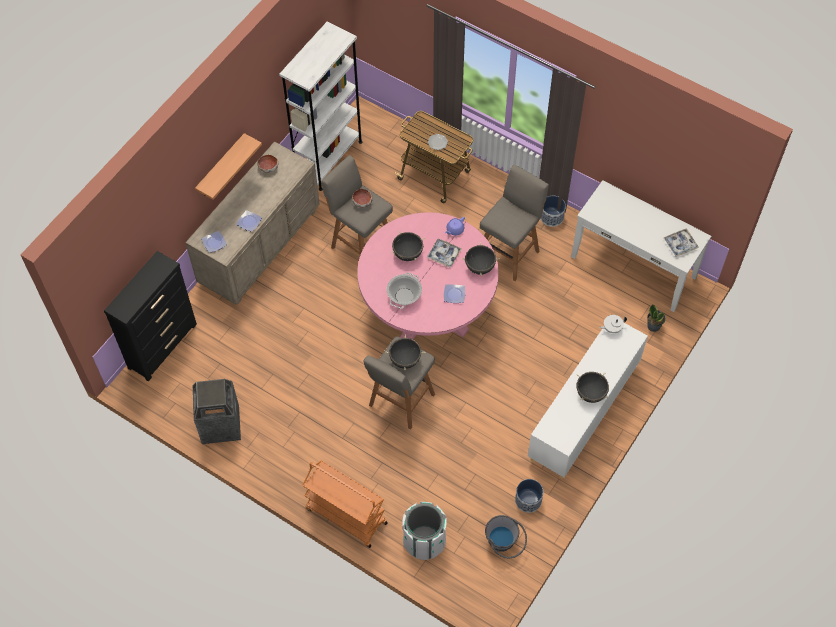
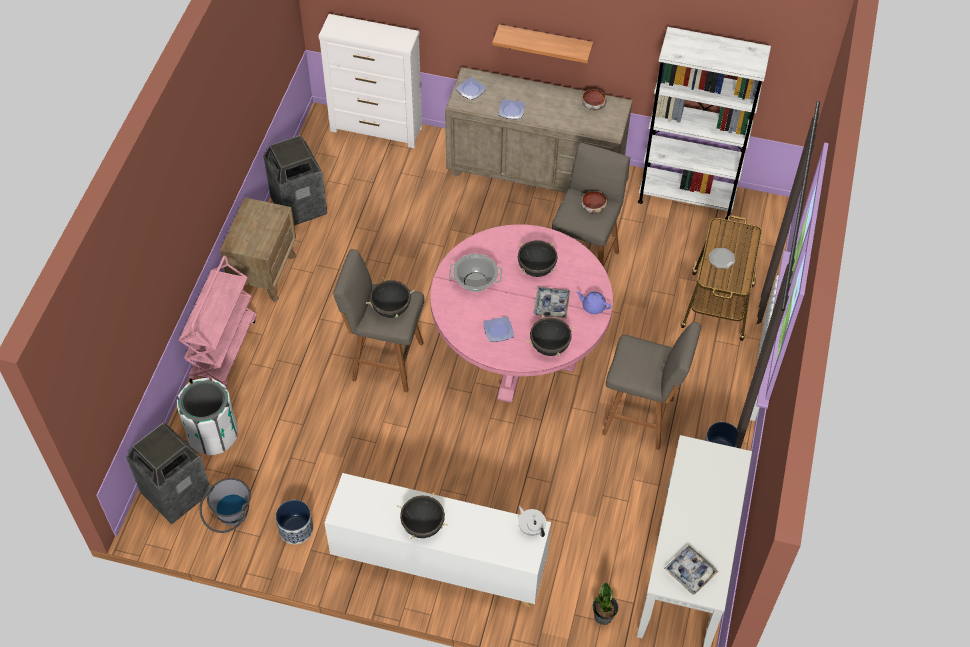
camera: 70 degrees right, 5 degrees down
(163, 345) = (377, 129): black dresser -> white dresser
(280, 467) = (264, 272): none -> brown nightstand
(345, 516) = (223, 349): orange cart -> pink cart
(469, 579) = (175, 493): none -> trash can

